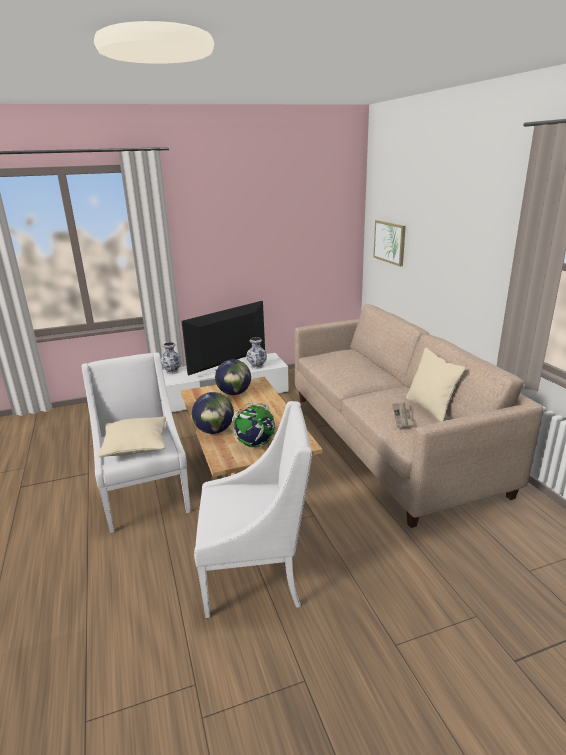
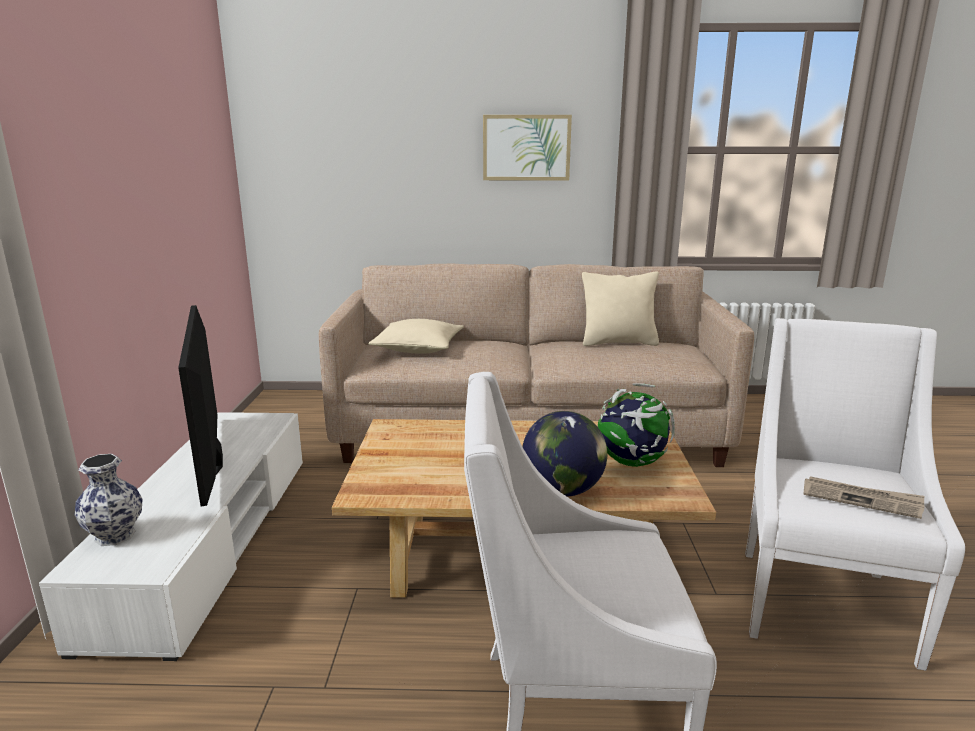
camera: 70 degrees left, 5 degrees down
(135, 445) = (613, 575): beige pillow -> beige pillow (418, 348)
(234, 393) = (416, 453): globe -> none
(257, 366) = (256, 436): vase -> none
(389, 242) = (327, 173): picture -> picture (526, 148)
(403, 416) = (635, 355): newspaper -> newspaper (861, 499)

